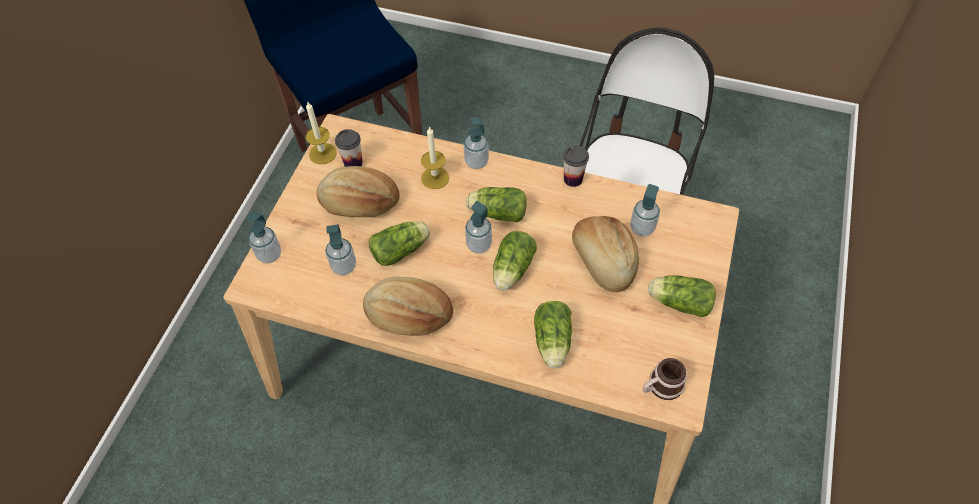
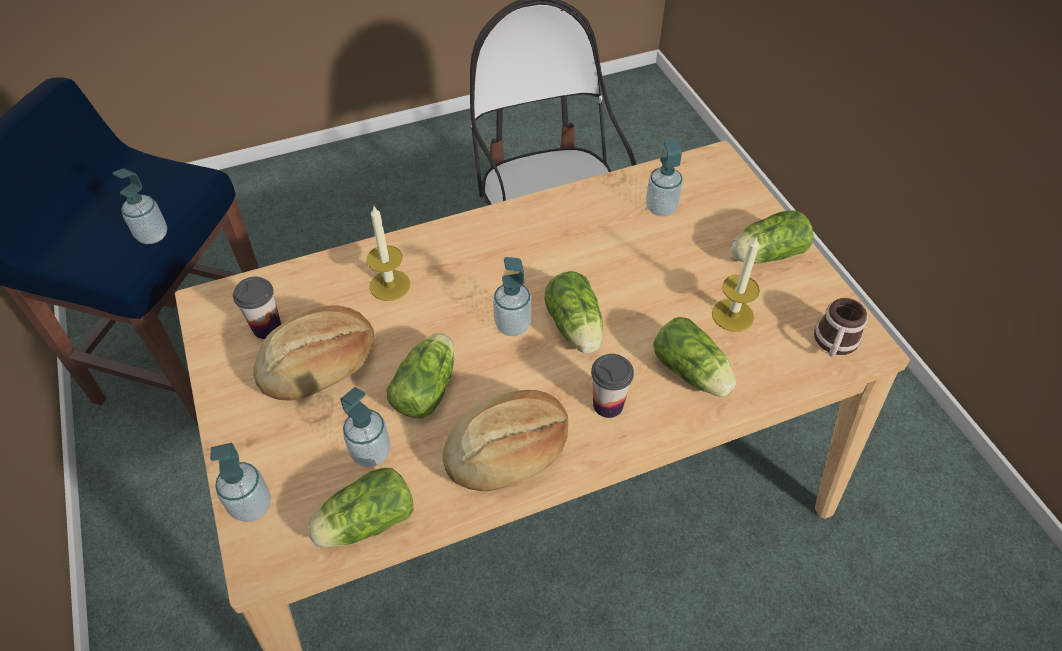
camera: 40 degrees left, 5 degrees down
(322, 153) = (213, 340): candle -> candle (732, 315)
(476, 162) = (423, 242): soap dispenser -> soap dispenser (152, 235)
(496, 213) = (498, 280): lettuce -> lettuce (363, 523)
(573, 179) = (546, 201): cup -> cup (608, 405)
(602, 261) = (656, 261): bread -> none

